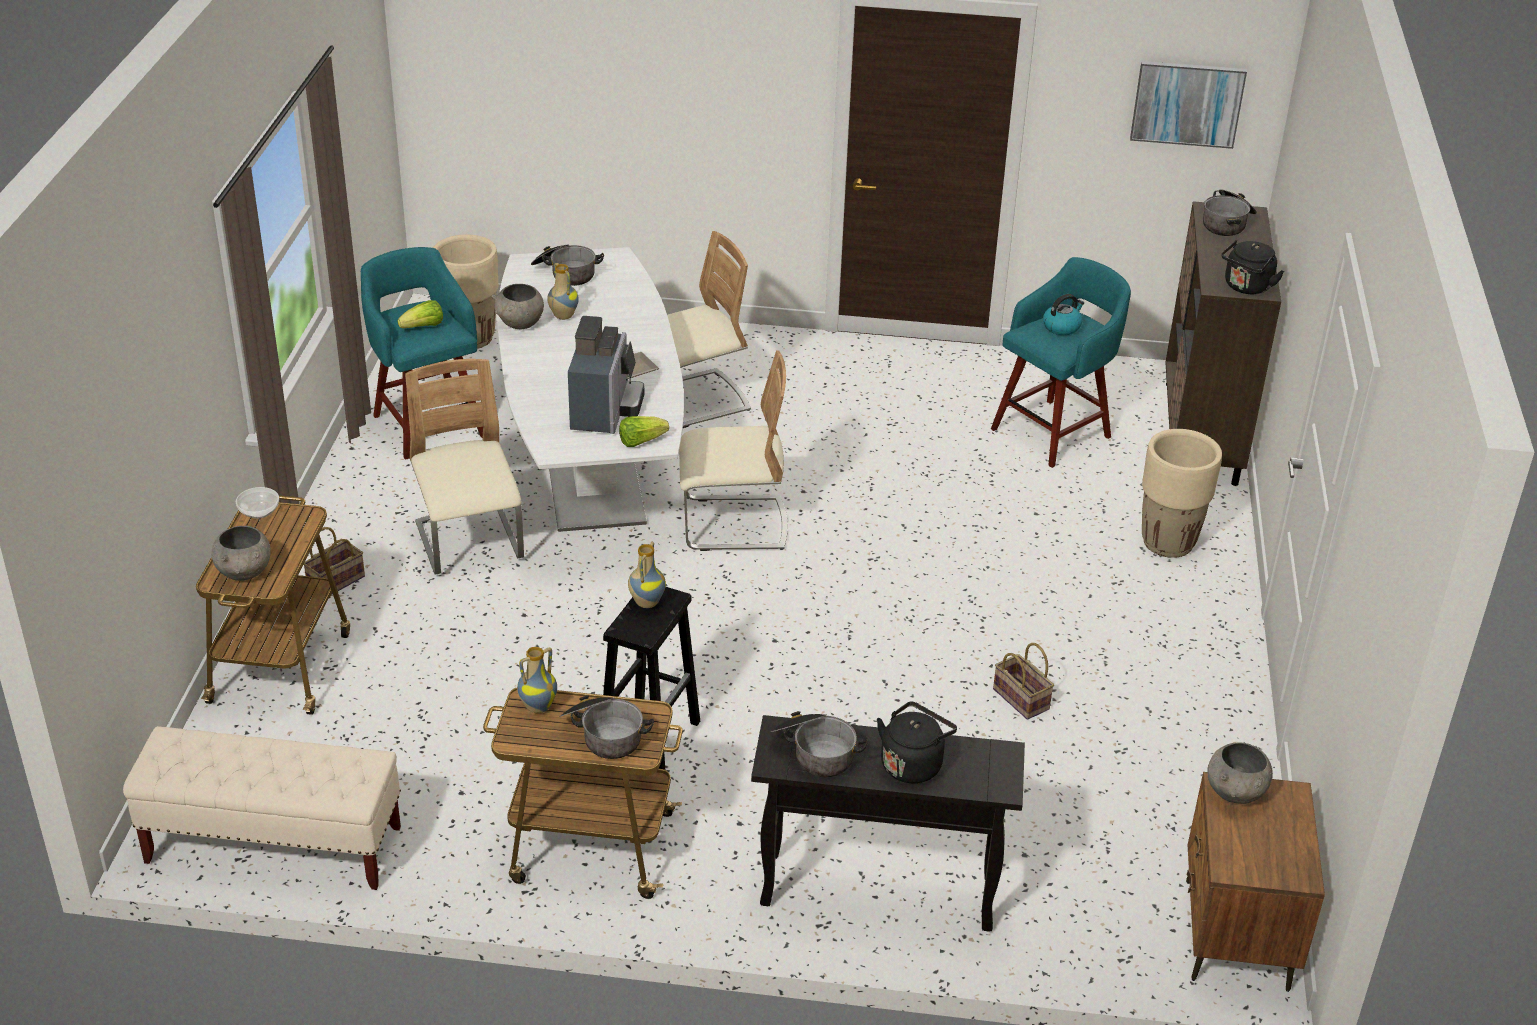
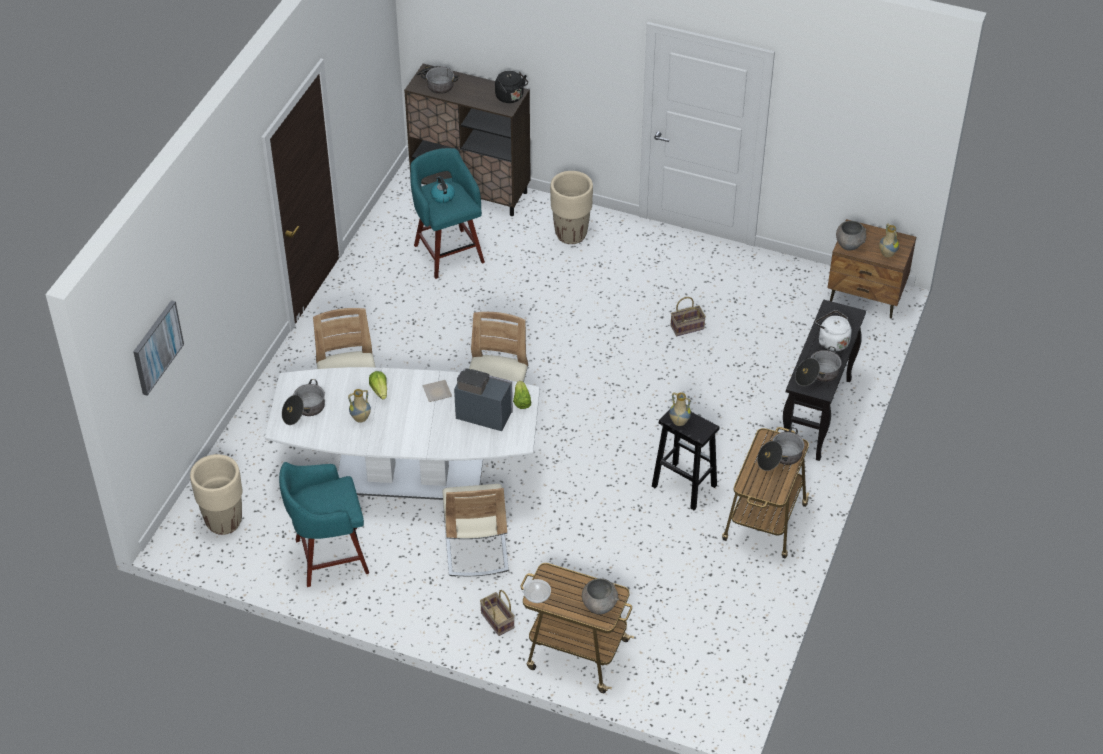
camera: 75 degrees left, 10 degrees up
(273, 845) = (736, 664): beige bench -> none
(423, 327) = (333, 498): lettuce -> lettuce (379, 390)
(469, 543) = (476, 547): beige chair -> beige chair turned 90 degrees counterclockwise
(520, 324) = (363, 442): grey bowl -> none
(538, 706) = (750, 482): vase -> vase (886, 254)
(913, 764) = (831, 341): black kettle -> white kettle
(1187, 103) = (372, 46): picture -> picture (157, 347)

